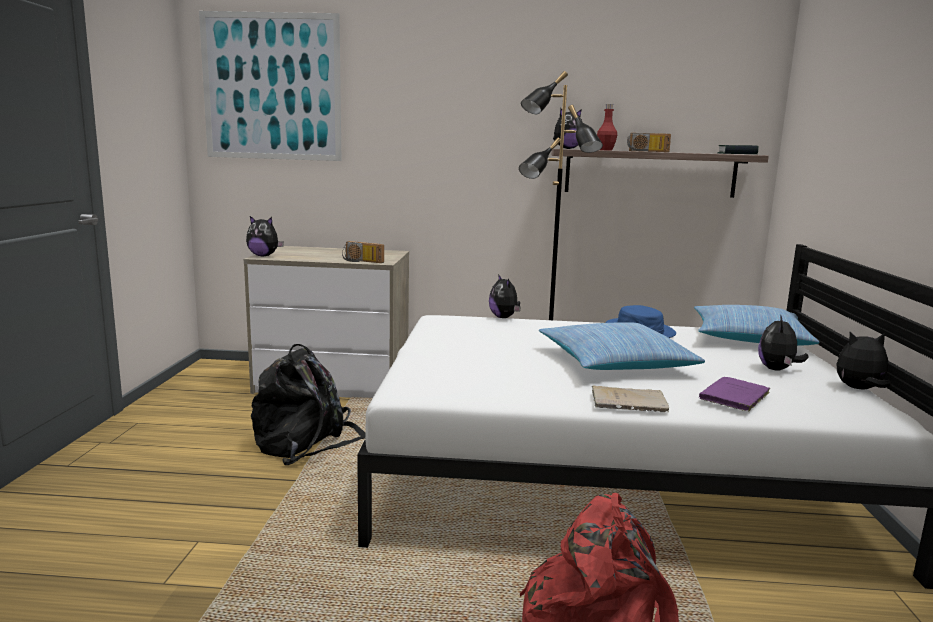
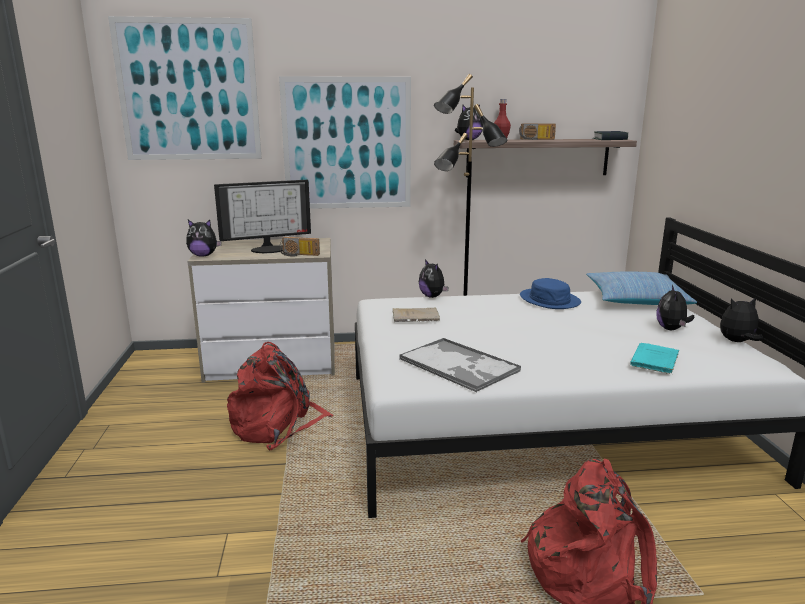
camera: 10 degrees left, 5 degrees up
(307, 442) = (277, 425): black backpack -> red backpack
(336, 255) = (269, 248): none -> monitor
(433, 149) = (347, 144): none -> picture
(489, 380) = (459, 365): none -> tray
(614, 362) = (547, 335): pillow -> none
(631, 403) = (580, 375): beige book -> beige book (417, 317)
(733, 397) = (654, 361): purple book -> turquoise book

